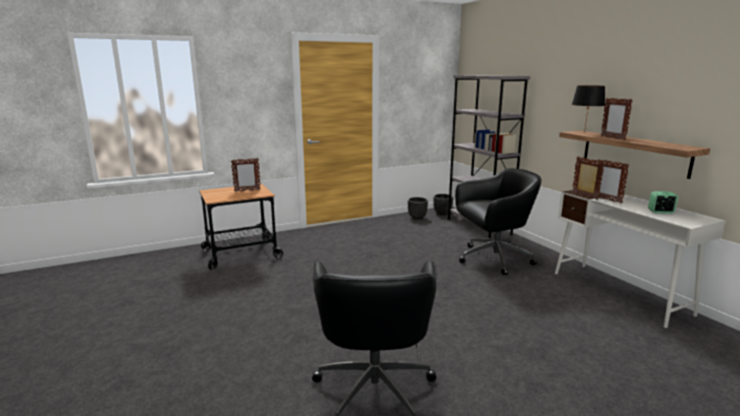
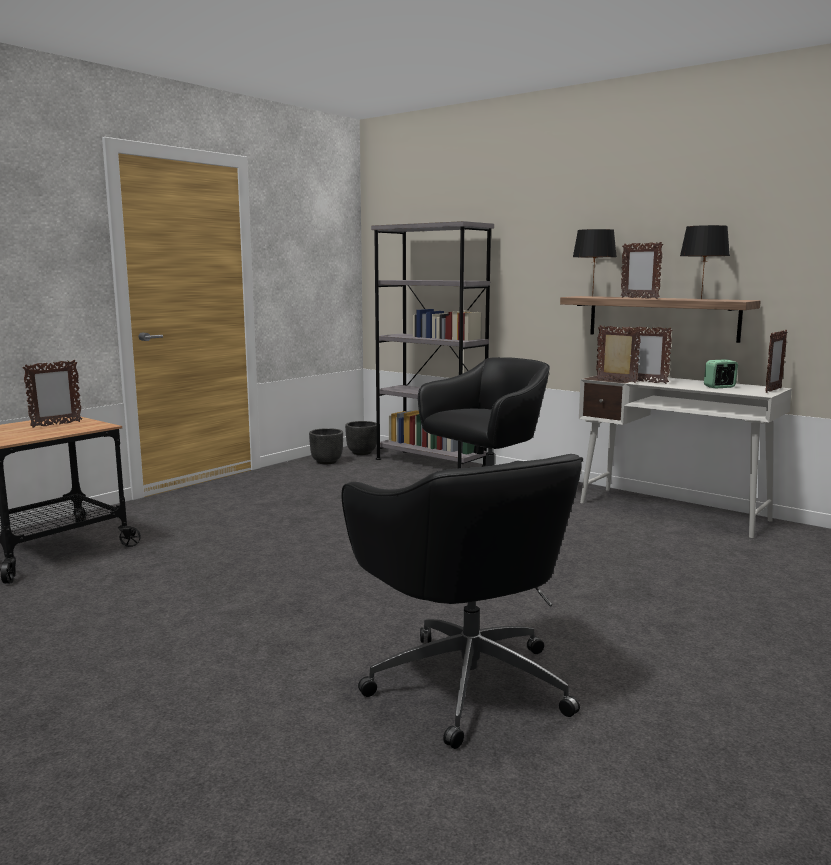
camera: 25 degrees left, 5 degrees down
(659, 143) = (701, 299): none -> black table lamp
(703, 221) = (772, 390): none -> picture frame

